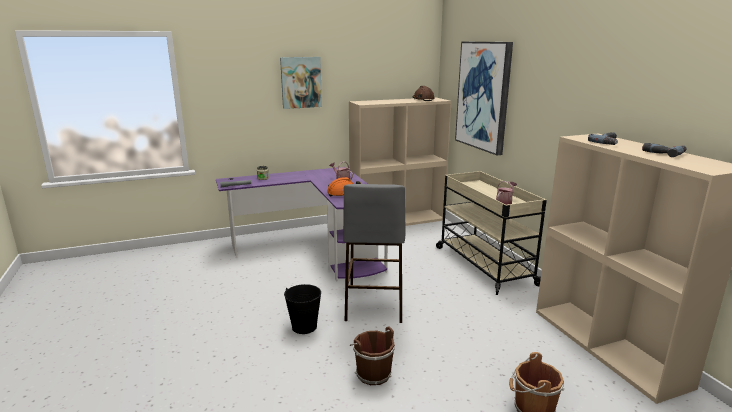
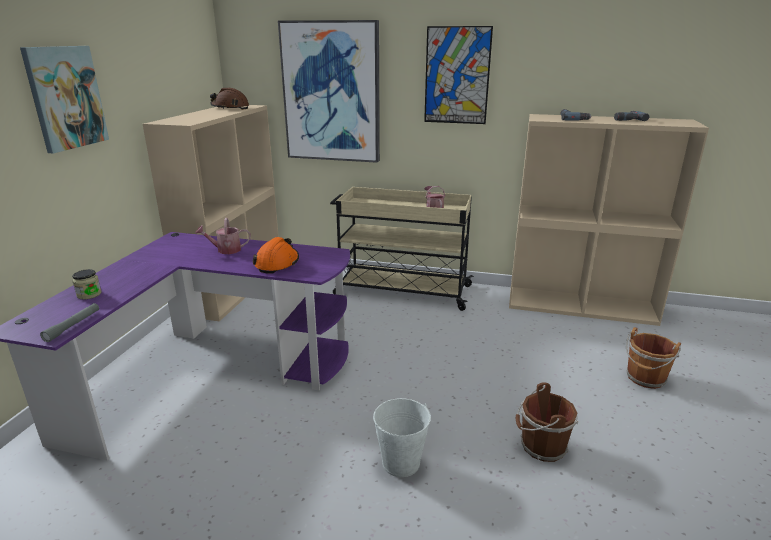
camera: 55 degrees left, 5 degrees up
(304, 326) = (400, 462): black bucket -> white bucket
(374, 304) = (404, 385): grey stool -> none
(554, 91) = (457, 76): none -> picture

